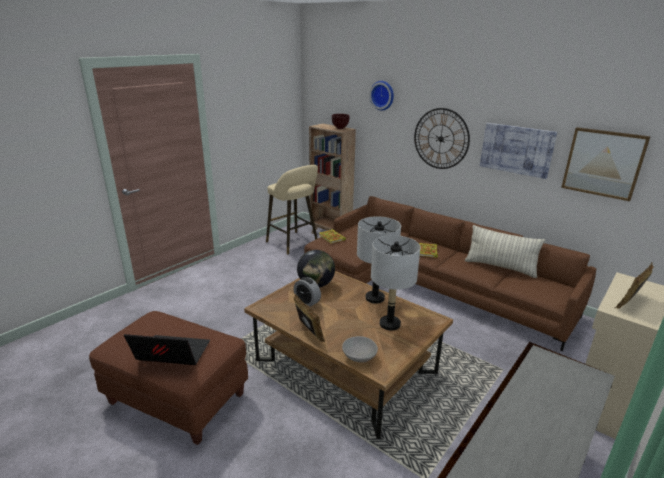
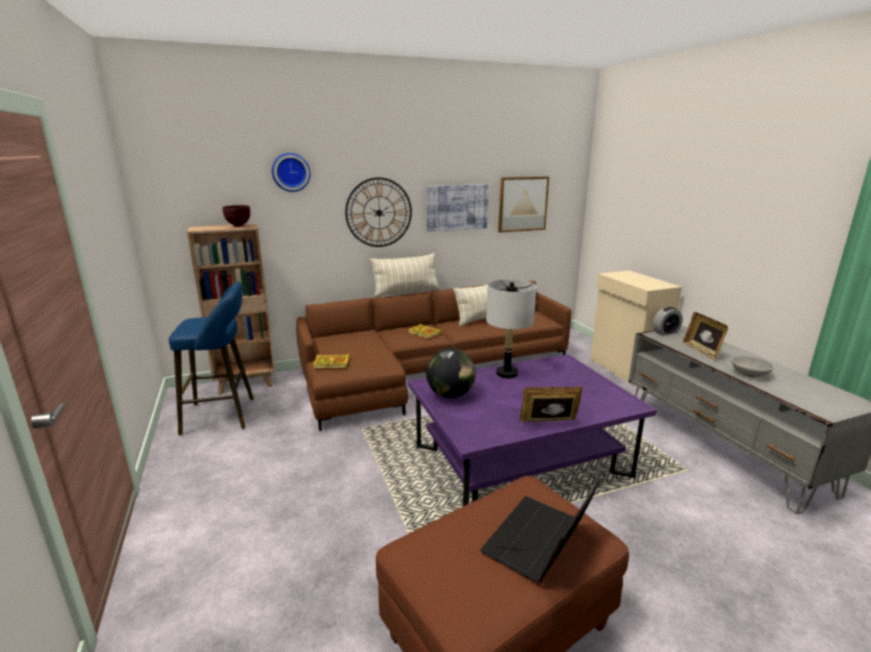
camera: 60 degrees left, 5 degrees down
(294, 243) = (224, 415): beige stool -> blue stool
(307, 301) = (481, 409): alarm clock -> alarm clock (665, 332)
(345, 366) = (520, 461): brown coffee table -> purple coffee table
(359, 357) = (607, 408): grey bowl -> grey bowl (749, 374)
(390, 324) = (559, 380): grey table lamp -> none
(446, 214) = (406, 292): none -> pillow
(629, 302) = (641, 282): picture frame -> picture frame (702, 351)

